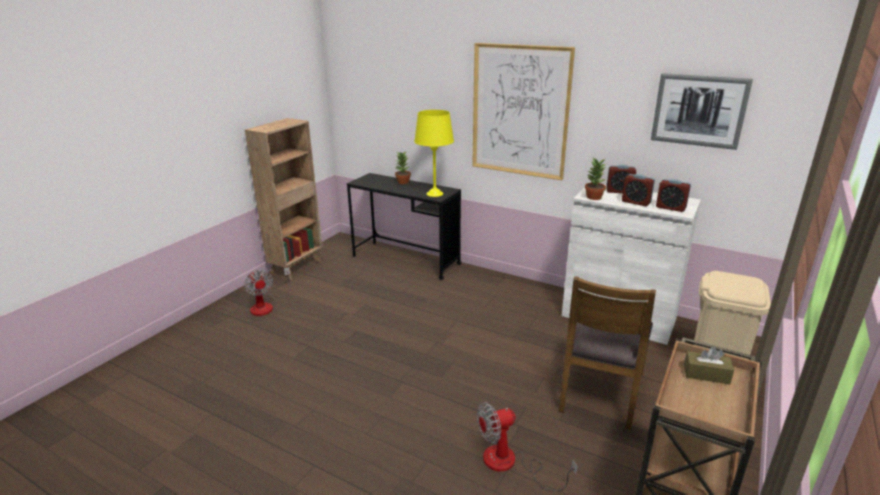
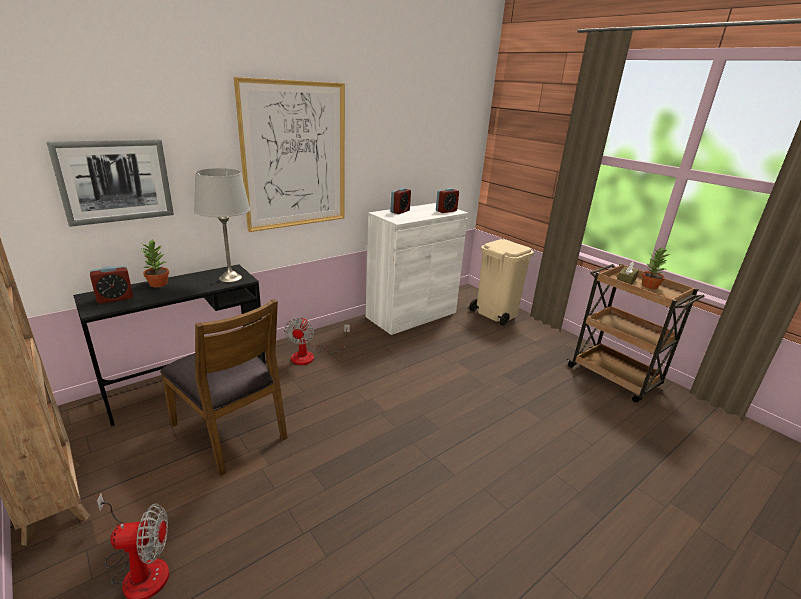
camera: 70 degrees left, 0 degrees up
(435, 194) = (231, 278): yellow table lamp -> grey table lamp
(510, 464) = (563, 426): fan -> fan (310, 356)
(593, 197) = (403, 219): potted plant -> potted plant (649, 286)
(600, 391) = (494, 356): brown chair -> brown chair (231, 430)
(636, 202) = (427, 214): alarm clock -> alarm clock (115, 298)
(699, 110) = (429, 134): picture -> picture (115, 181)

